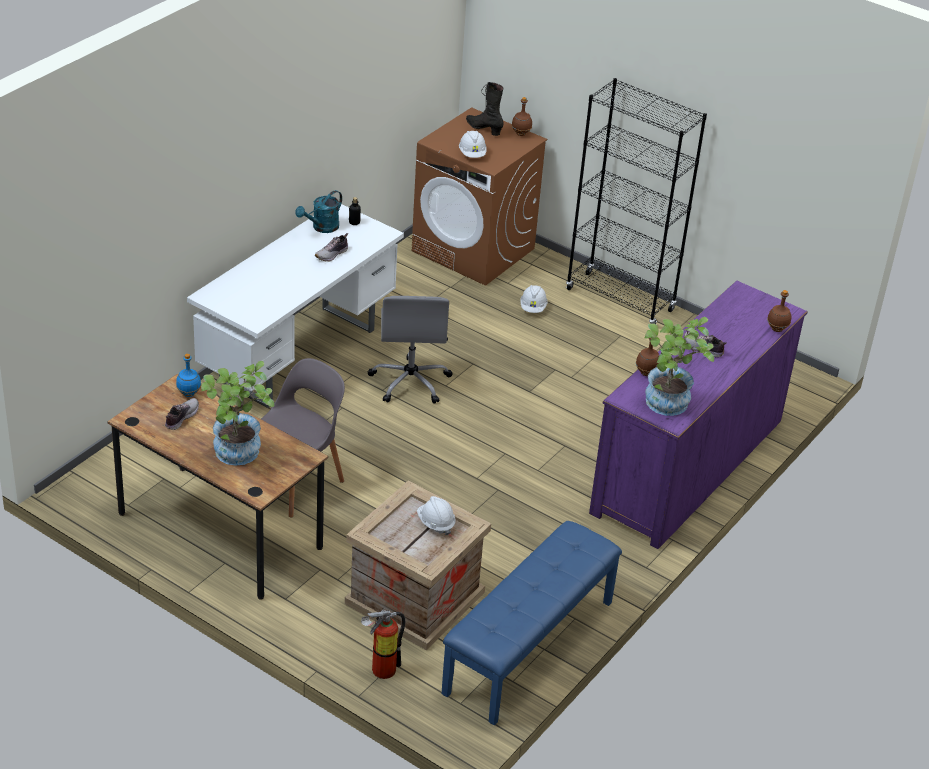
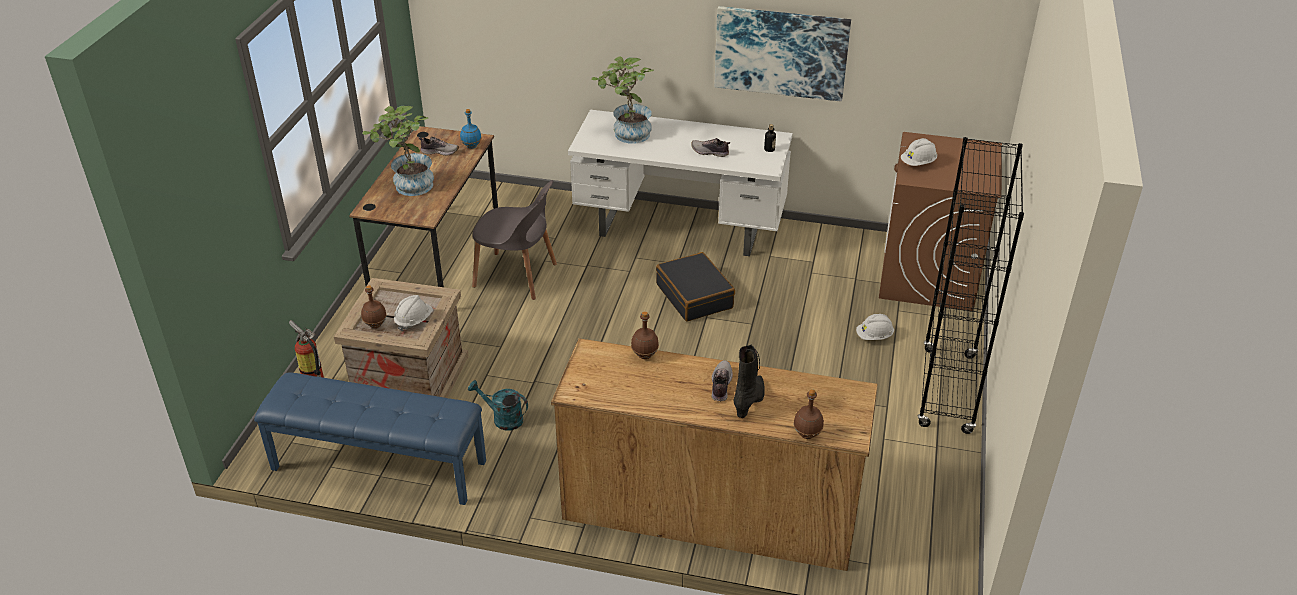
camera: 70 degrees right, 0 degrees up
(322, 228) = (744, 137): turquoise watering can -> turquoise watering can (502, 419)
(323, 131) = (781, 52): none -> picture
(410, 381) = (695, 296): grey office chair -> black suitcase
(484, 129) = (971, 158): black boot -> black boot (750, 401)
(521, 133) = (990, 180): brown bottle -> brown bottle (376, 325)
(667, 406) = (597, 382): potted plant -> potted plant (627, 135)
(688, 466) = (710, 510): purple dresser -> brown dresser

